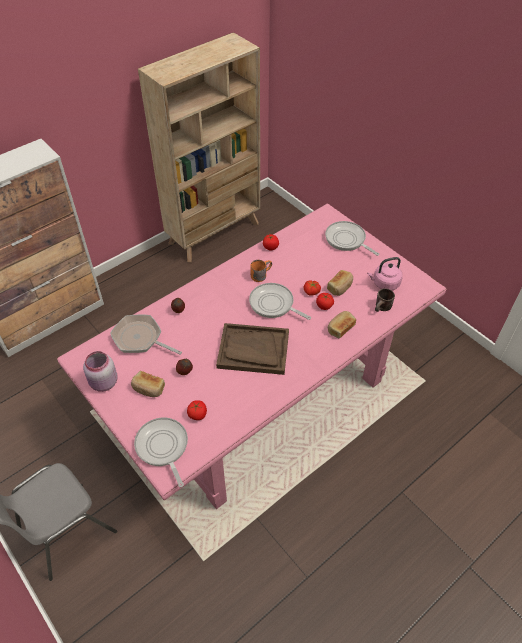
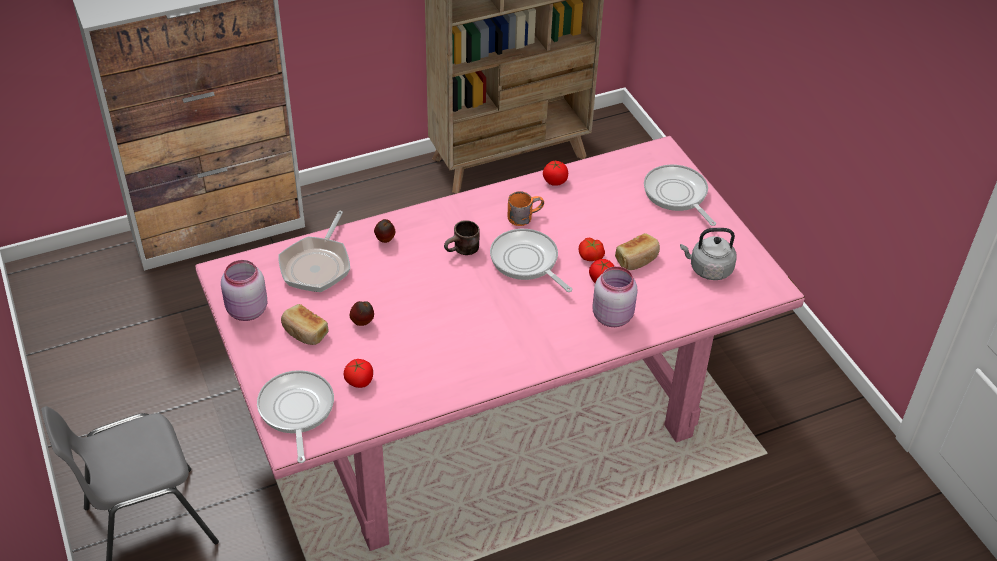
camera: 15 degrees right, 5 degrees down
(140, 339) = (317, 265): frying pan -> frying pan turned 120 degrees counterclockwise
(253, 350) = (471, 316): brown tray -> none
(340, 328) = (612, 315): bread -> pink jar
(383, 308) = (690, 303): brown mug -> brown mug (463, 251)
(384, 284) = (708, 269): pink kettle -> grey kettle

